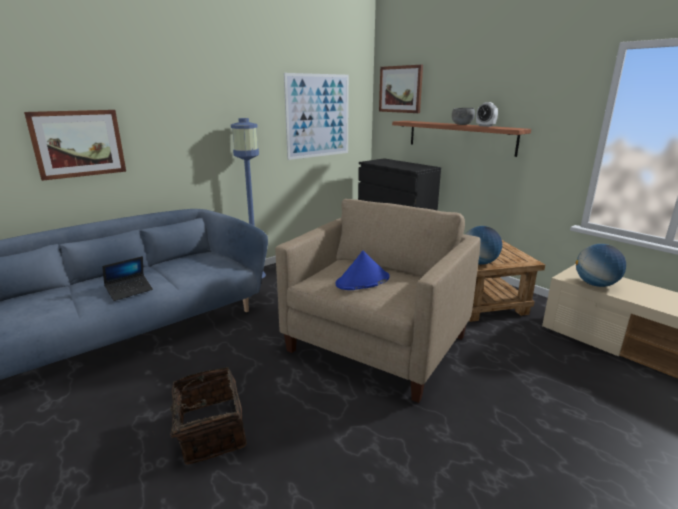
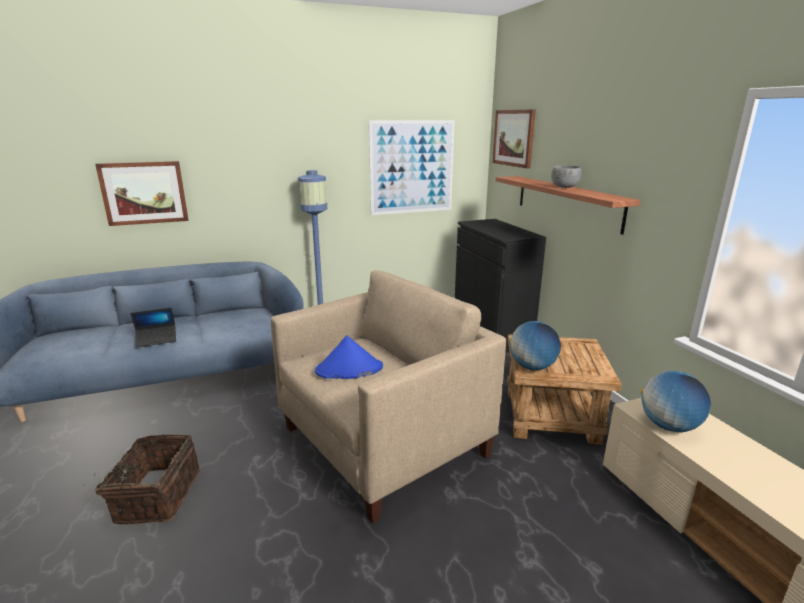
camera: 20 degrees right, 0 degrees up
(485, 126) = (588, 191): alarm clock -> none

